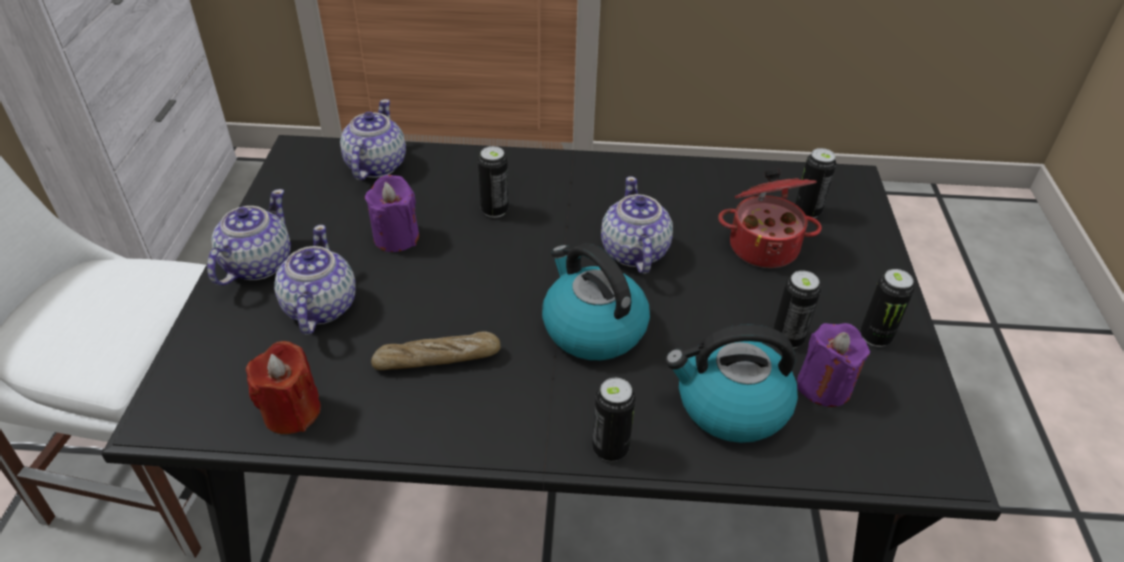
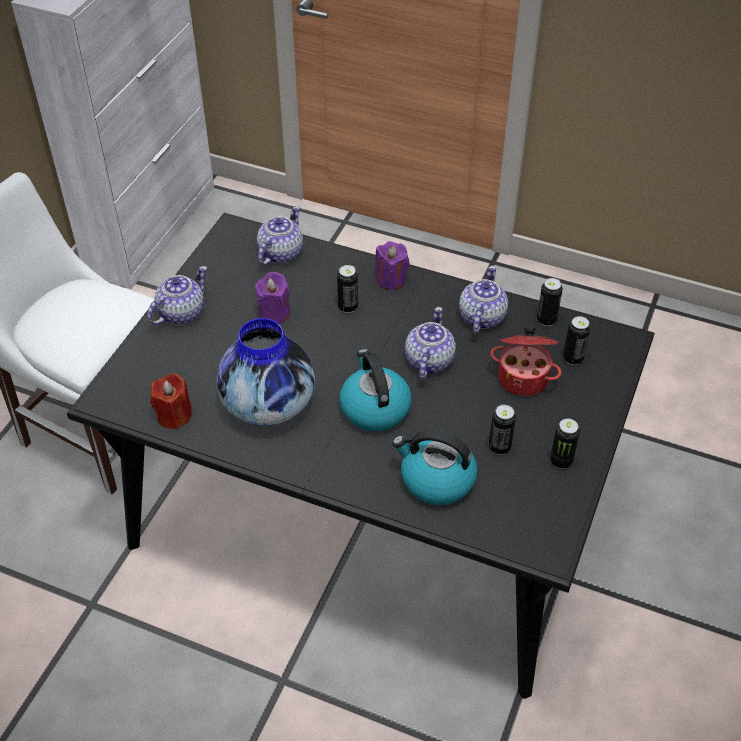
camera: 20 degrees right, 5 degrees up
(319, 307) = (210, 352): teapot -> teapot (481, 318)
(437, 360) = (268, 404): bread -> vase
(610, 448) = (348, 486): can -> can (546, 320)
(824, 386) = (504, 484): purple candle -> purple candle (391, 279)

